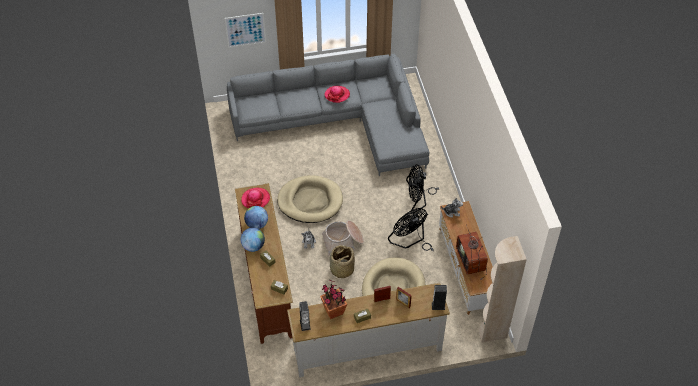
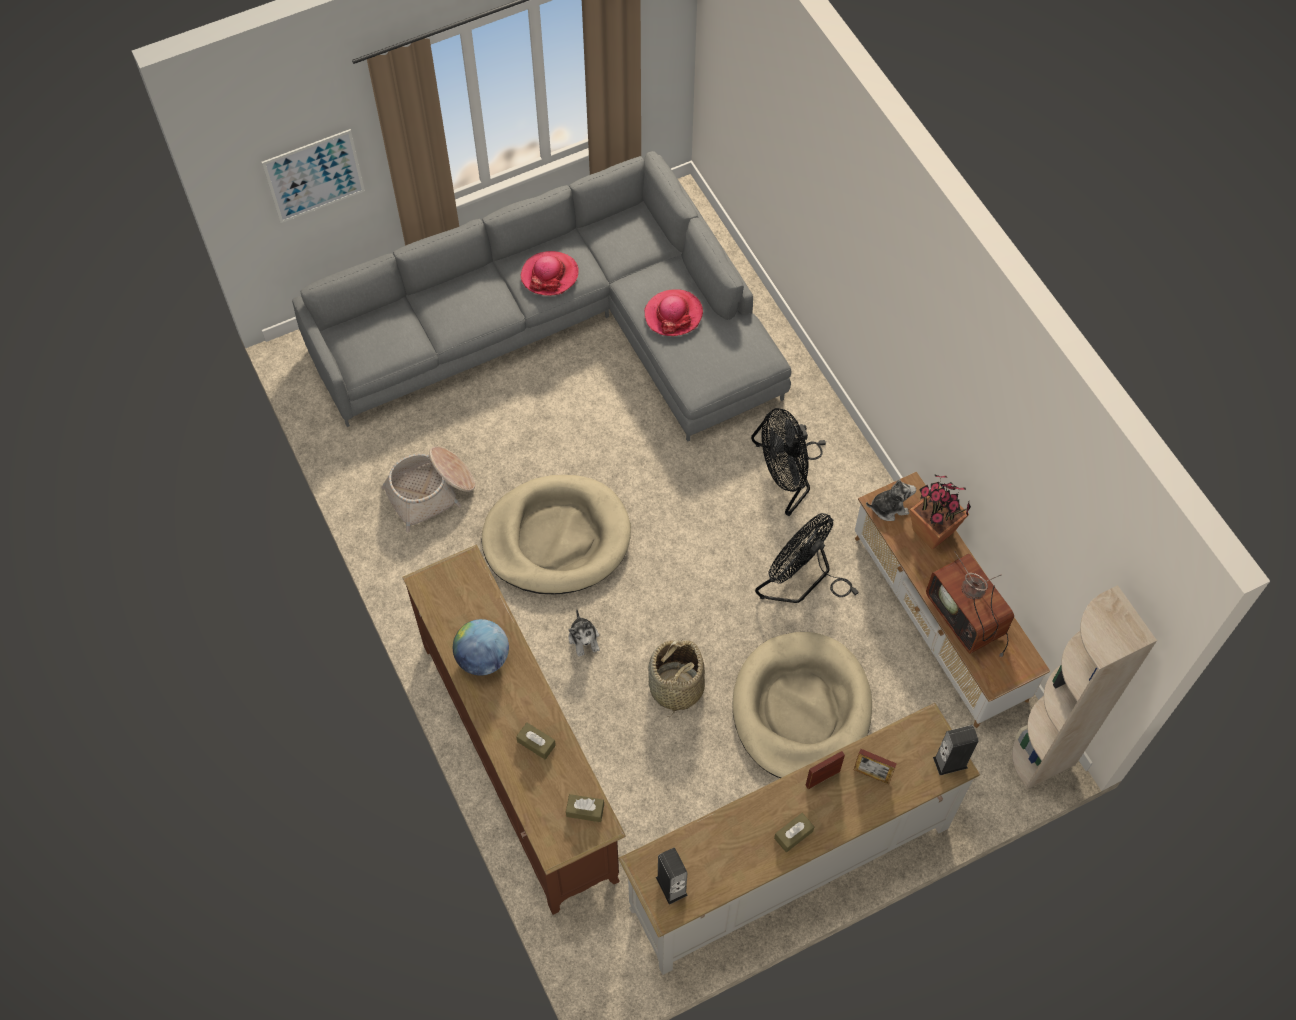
camera: 15 degrees left, 10 degrees up
(253, 246) = (492, 716): globe -> none
(255, 199) = (460, 594): hat -> hat (673, 314)
(334, 311) = (726, 836): potted plant -> potted plant (933, 532)
(343, 241) = (658, 618): basket -> basket (431, 492)

